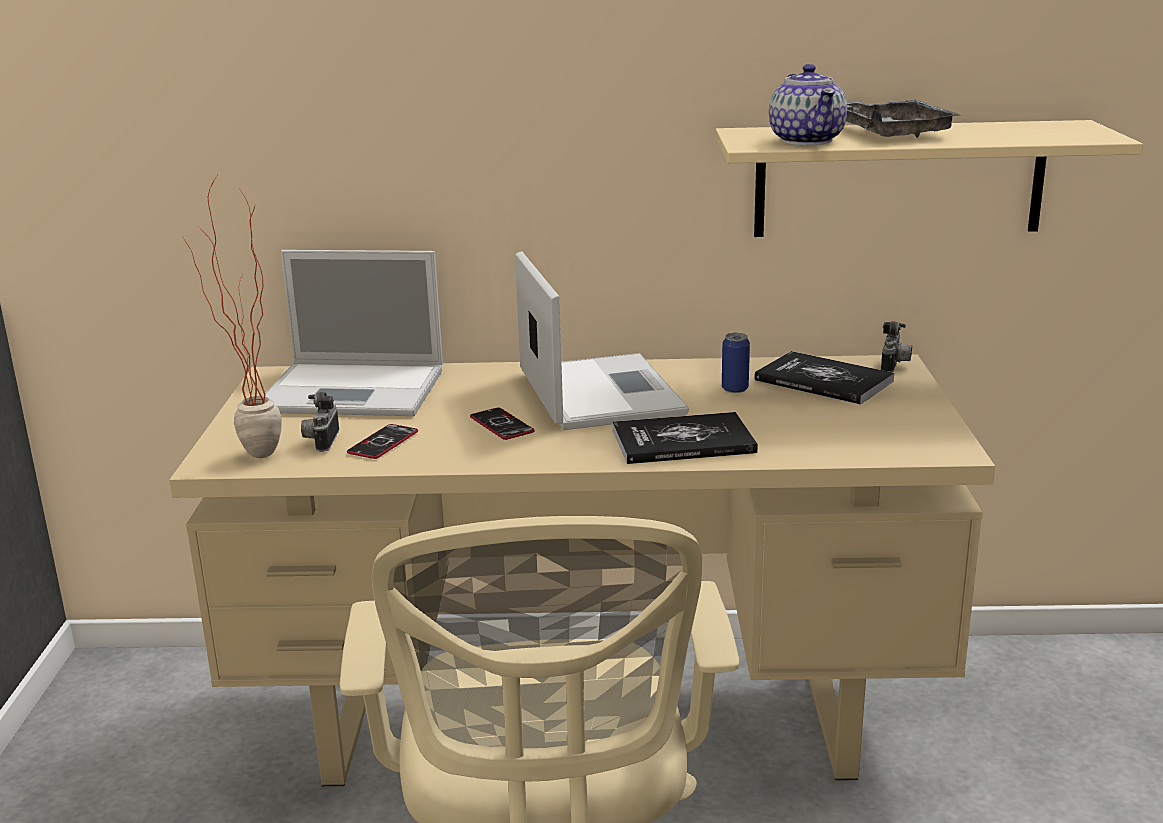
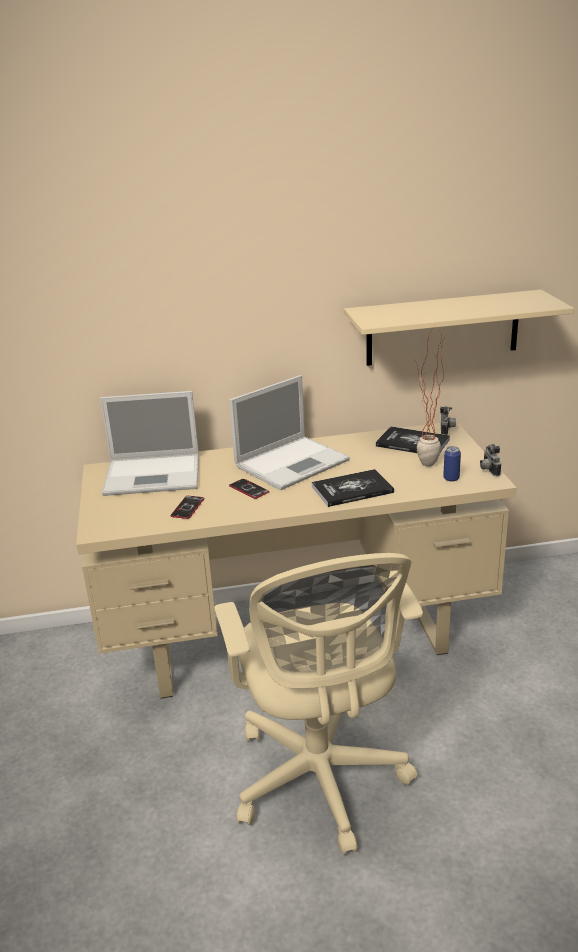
camera: 10 degrees left, 5 degrees up
(250, 459) = (116, 526): potted plant -> potted plant (425, 467)
(321, 441) = (152, 510): camera -> camera (488, 470)
(598, 392) = (293, 462): laptop -> laptop turned 75 degrees clockwise
(735, 389) = (367, 453): can -> can (451, 478)
(807, 140) = (399, 316): teapot -> none
(893, 133) = (442, 307): grey tray -> none

